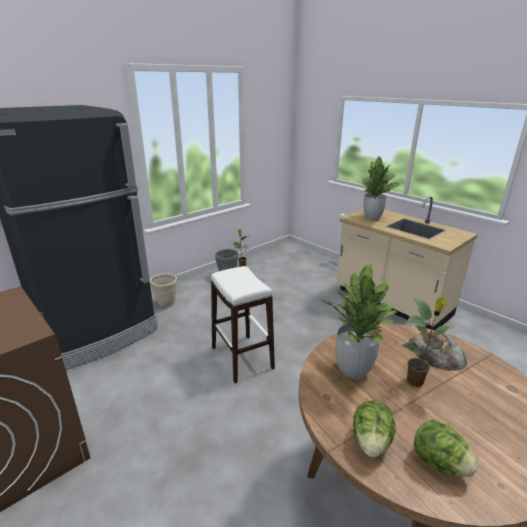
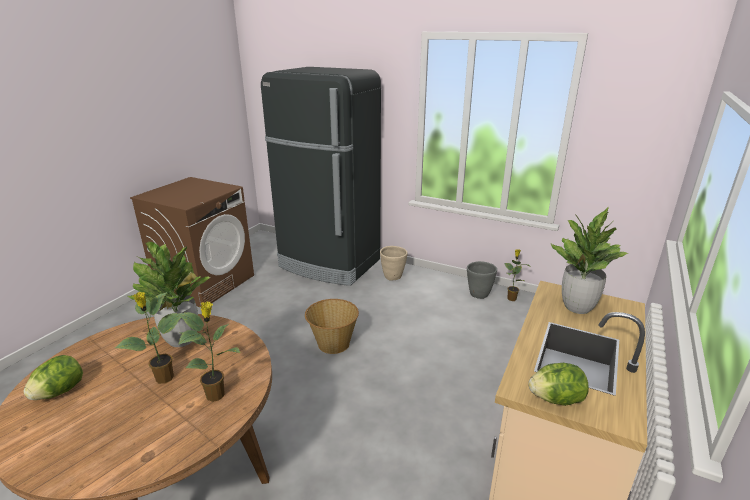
camera: 70 degrees right, 0 degrees up
(241, 357) = (333, 343): white stool -> basket
(371, 441) = (92, 355): lettuce -> lettuce (556, 399)
(436, 352) = (217, 395): bread -> potted plant

